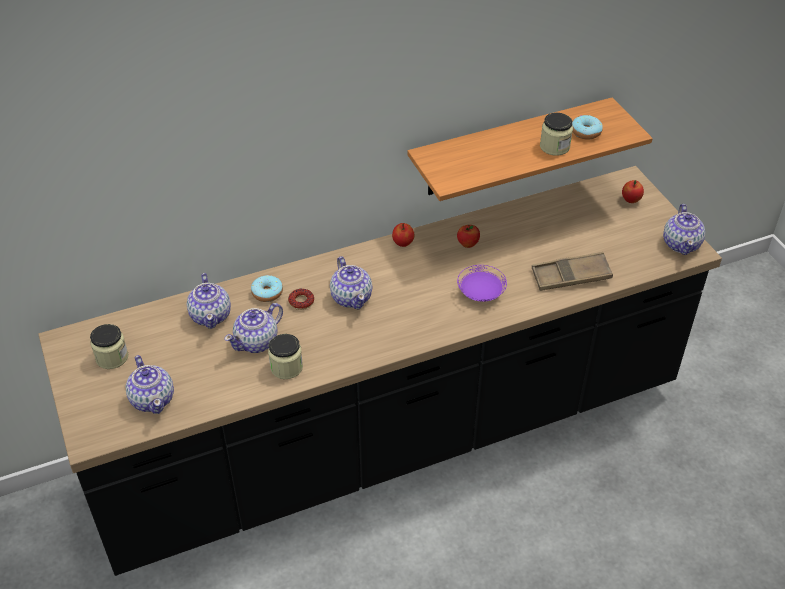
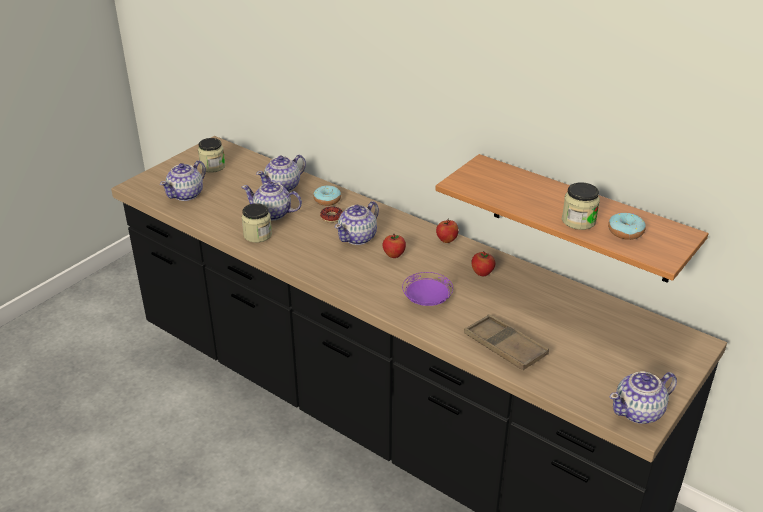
camera: 60 degrees right, 10 degrees down
(631, 200) = (665, 354): apple -> apple (394, 255)

